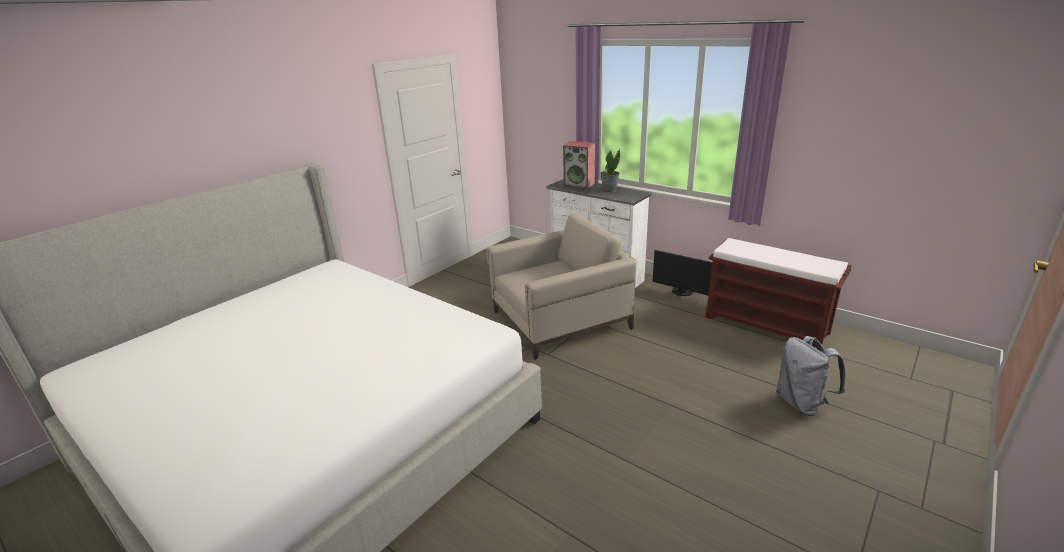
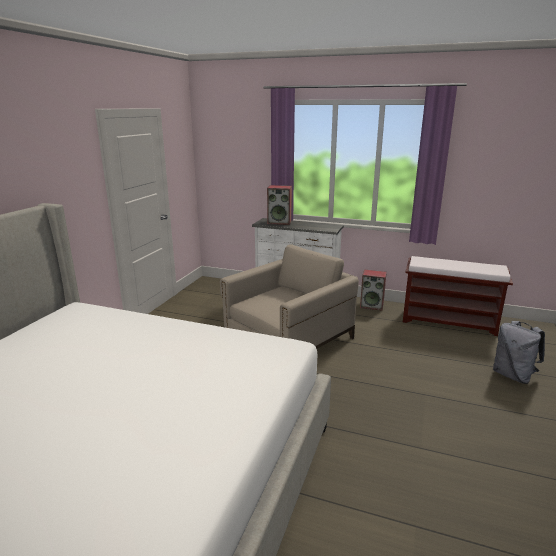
camera: 20 degrees left, 5 degrees down
(609, 190) = (308, 224): potted plant -> none
(681, 292) = (372, 305): monitor -> speaker

